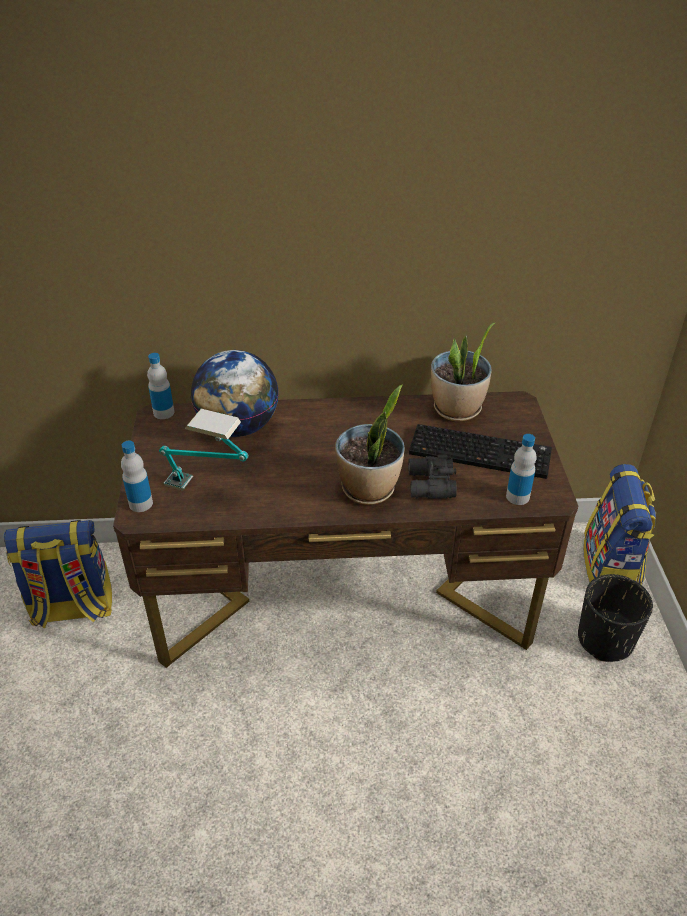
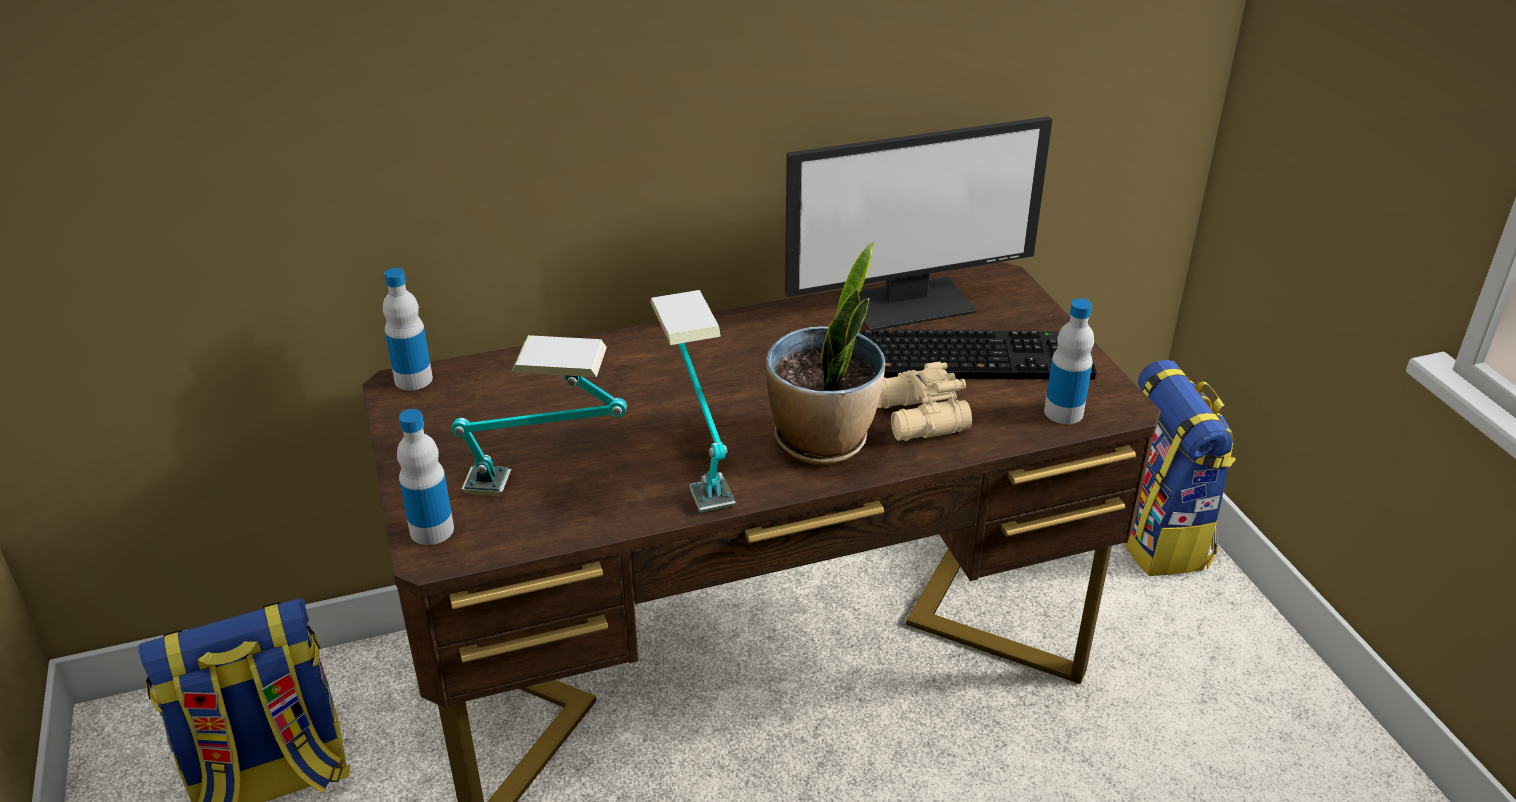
camera: 15 degrees left, 5 degrees down
(238, 427) = (557, 382): globe -> none
(294, 489) = (696, 461): none -> table lamp
(429, 485) = (918, 418): black binoculars -> beige binoculars
(457, 409) = (910, 302): potted plant -> monitor
(605, 640) = (1193, 644): black planter -> none

